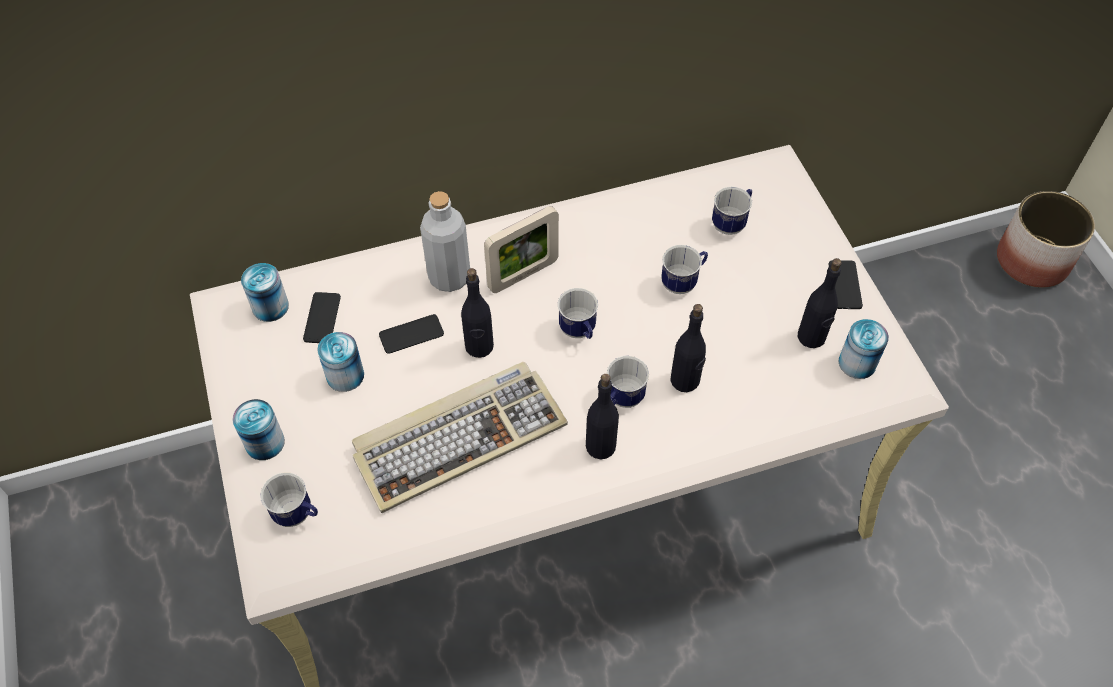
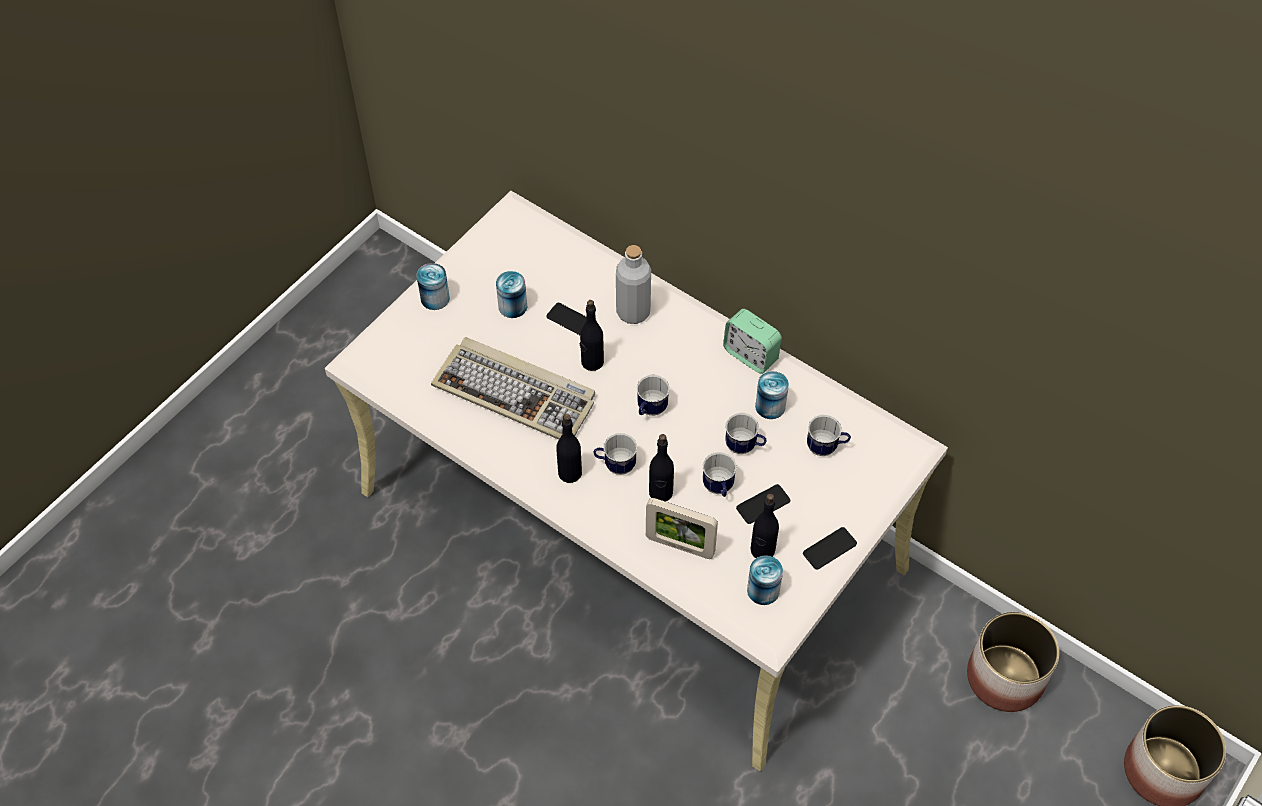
camera: 55 degrees right, 0 degrees up
(270, 306) = (531, 235): can -> can (770, 406)
(298, 515) = (401, 346): mug -> mug (719, 488)
(322, 318) = (544, 267): phone -> phone (763, 504)
(523, 275) = (670, 351): picture frame -> picture frame (680, 546)
(582, 217) = (750, 355): none -> alarm clock
(892, 305) = (1006, 677): none -> planter

